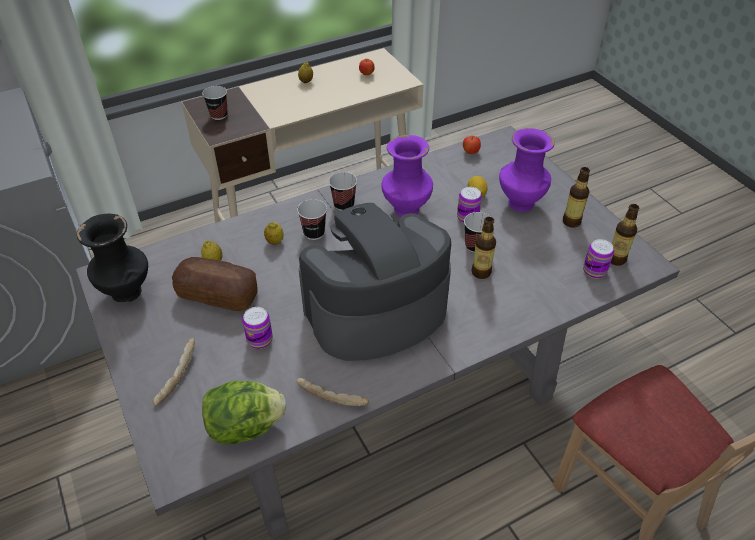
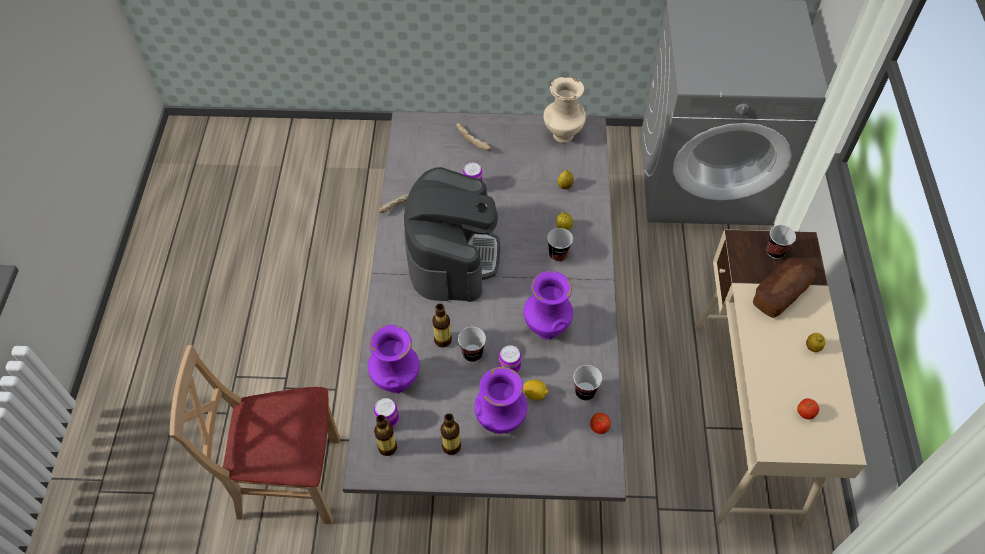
camera: 120 degrees right, 10 degrees up
(128, 293) = (562, 135): black vase -> beige vase
(218, 294) = (529, 178): bread -> bread (780, 294)
(245, 427) = (413, 158): lettuce -> none
(344, 205) = (581, 288): cup -> cup (585, 392)
(553, 285) = (396, 380): none -> purple vase

